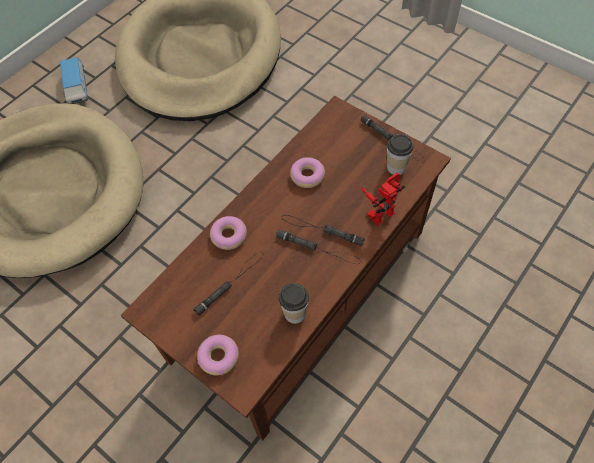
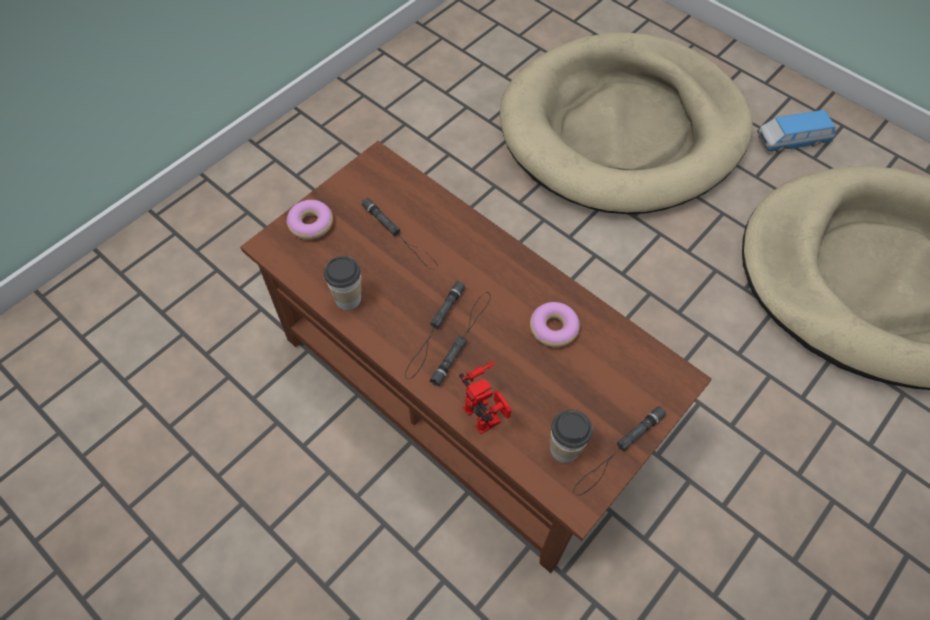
camera: 90 degrees right, 0 degrees up
(229, 236) = (465, 236): donut -> none

